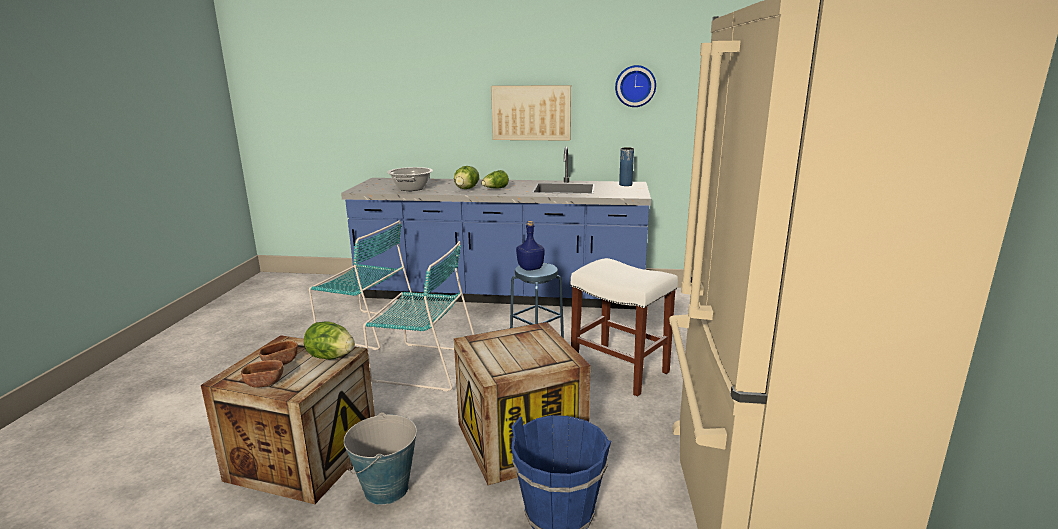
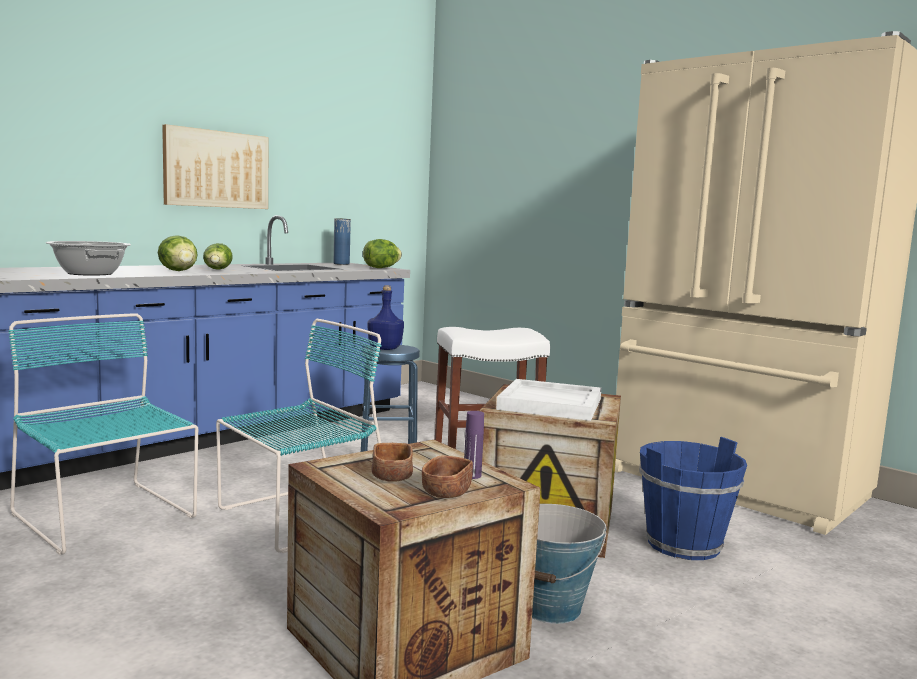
camera: 55 degrees left, 10 degrees down
(302, 379) = (472, 475): none -> purple bottle
(331, 357) = (428, 455): lettuce -> lettuce (381, 268)
(366, 328) = (106, 517): turquoise chair -> turquoise chair turned 105 degrees counterclockwise
(511, 351) = (551, 404): none -> white tray
(635, 86) = (332, 147): wall clock -> none

